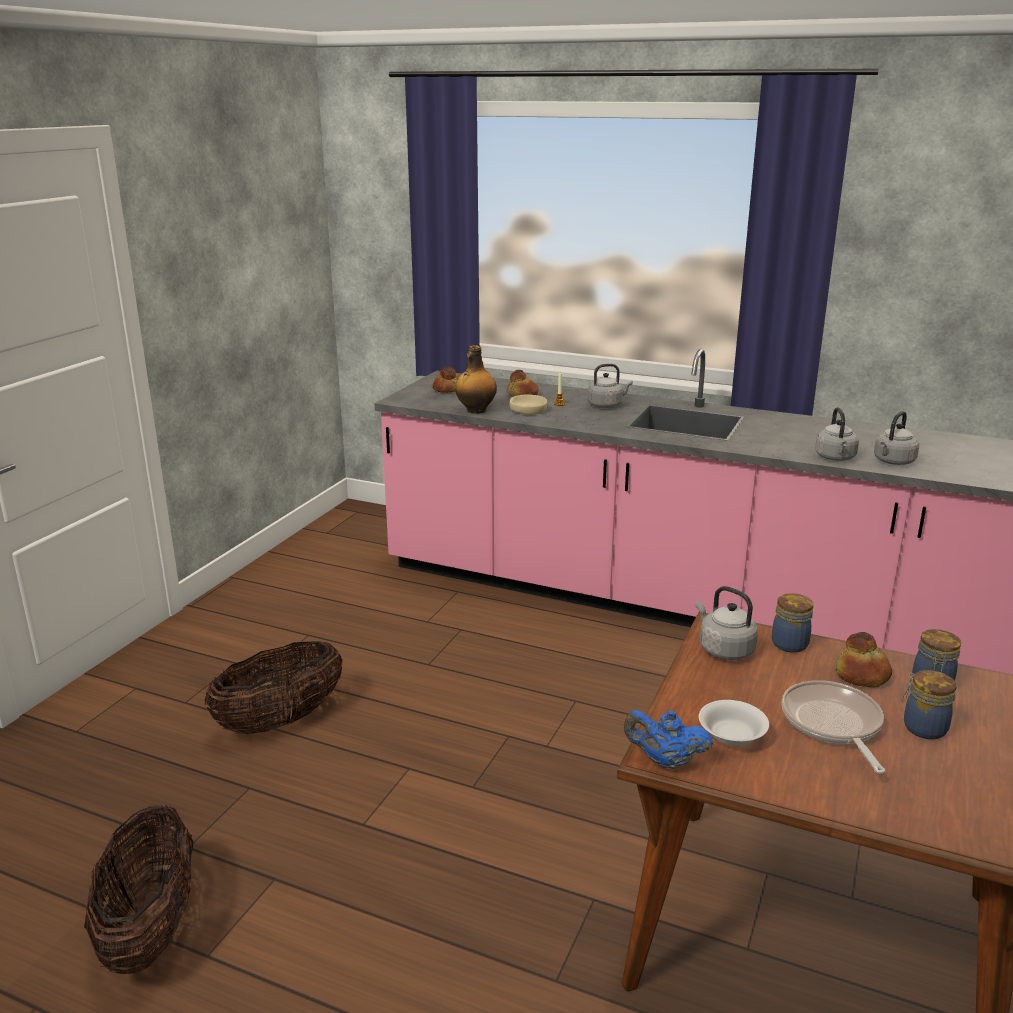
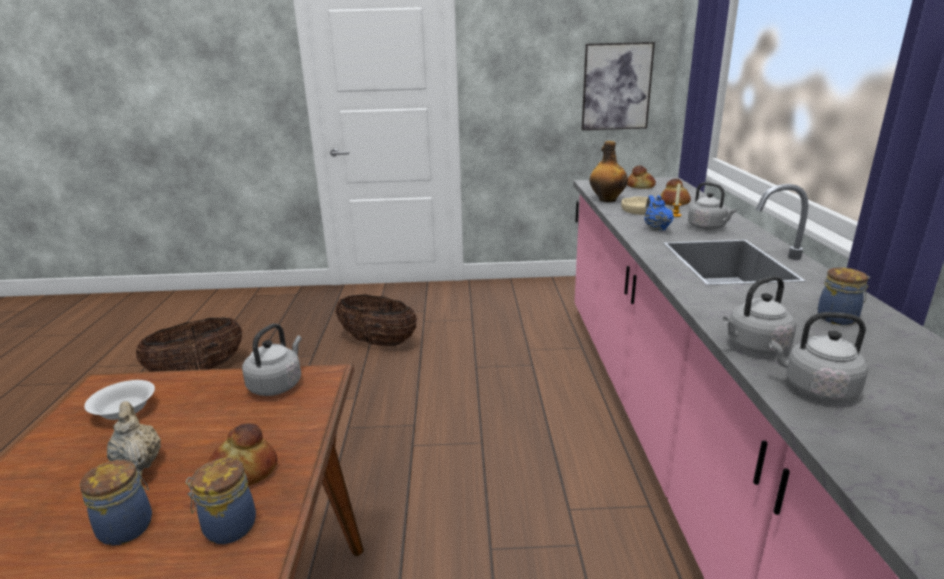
camera: 65 degrees right, 0 degrees up
(290, 277) = (616, 87): none -> picture
(665, 761) = (90, 388): blue teapot -> blue teapot (656, 228)
(790, 643) = (301, 417): jar -> jar (838, 318)
(832, 724) = (139, 462): frying pan -> beige teapot

